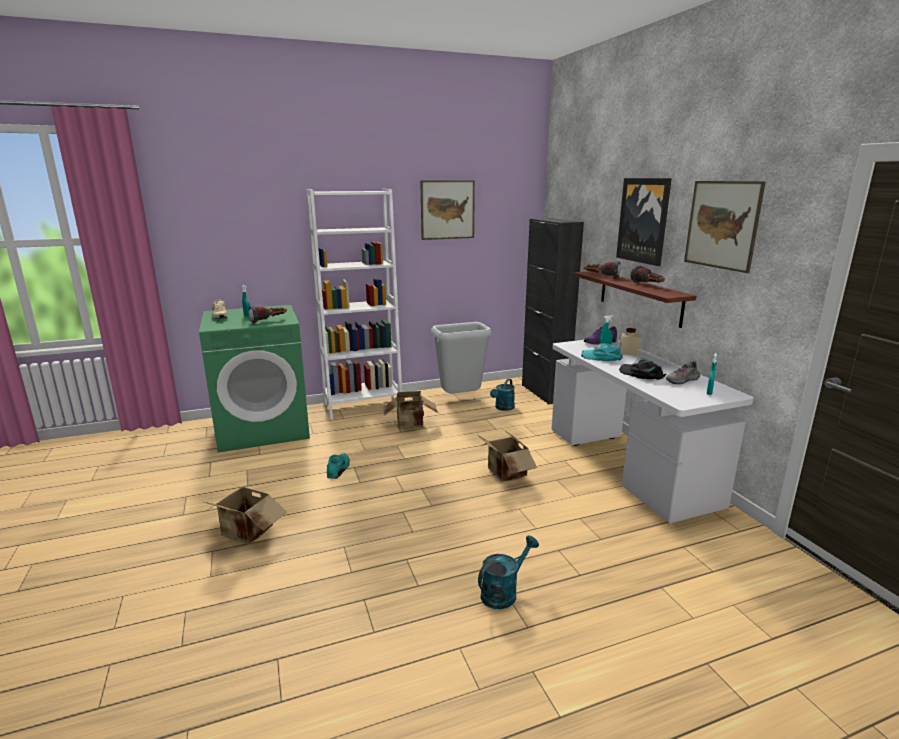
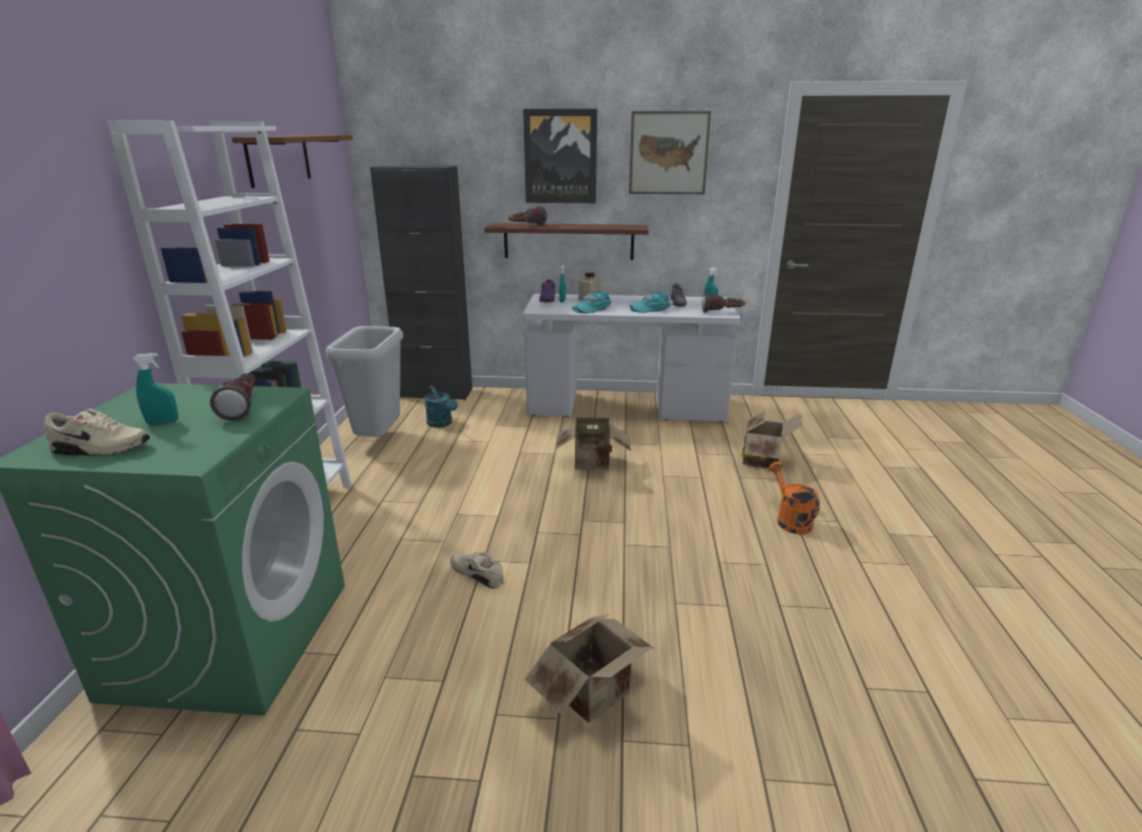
camera: 65 degrees left, 5 degrees up
(339, 469) = (478, 574): turquoise shoe -> beige shoe
(411, 425) = (412, 491): cardboard box -> cardboard box (764, 460)
(447, 210) = (279, 159): picture -> brown shelf
(503, 592) = (790, 520): turquoise watering can -> orange watering can
(641, 374) = (650, 308): black cap -> turquoise cap
(648, 285) = (590, 225): flashlight -> flashlight (722, 312)

